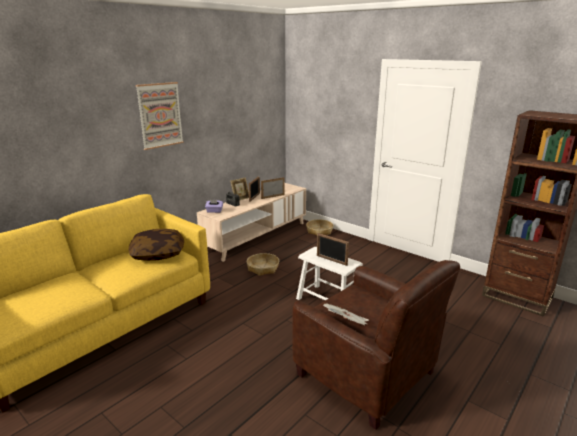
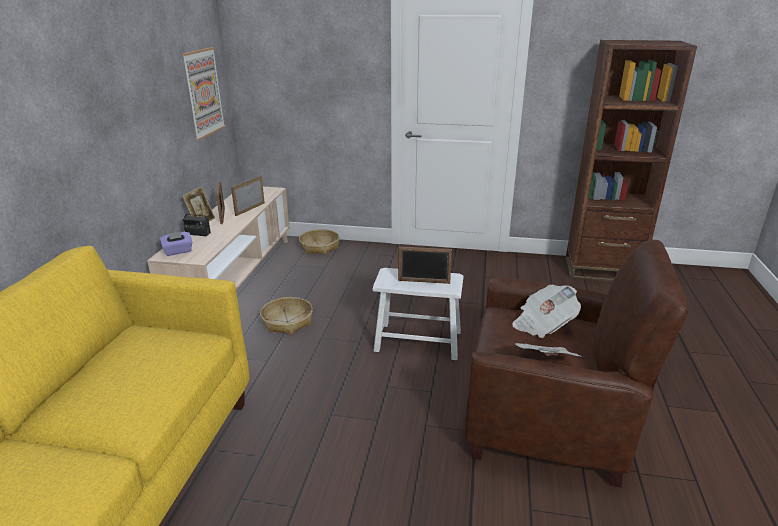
camera: 30 degrees left, 5 degrees up
(158, 253) = (157, 348): pillow -> none
(160, 115) = (60, 90): picture -> picture (203, 93)
(373, 303) = (543, 324): none -> newspaper

